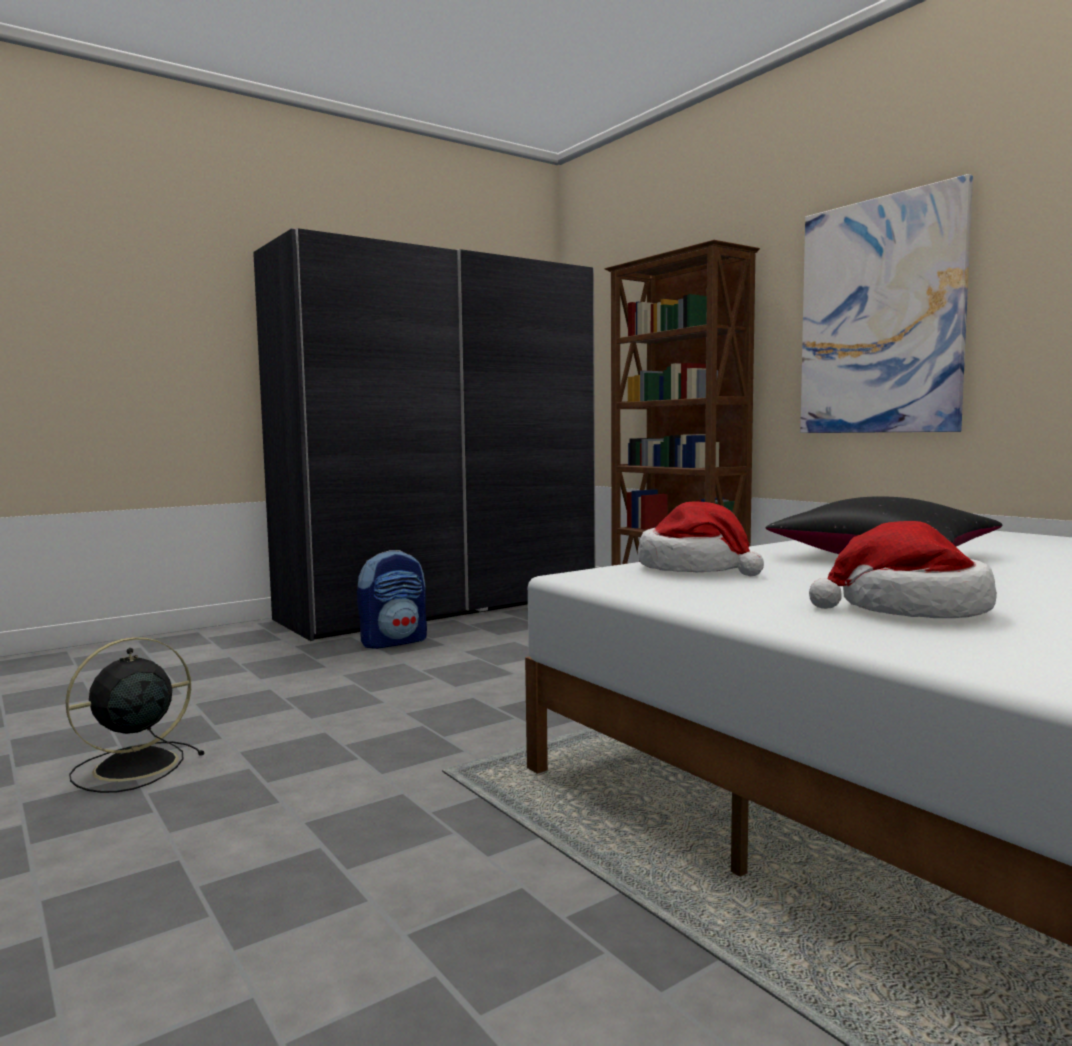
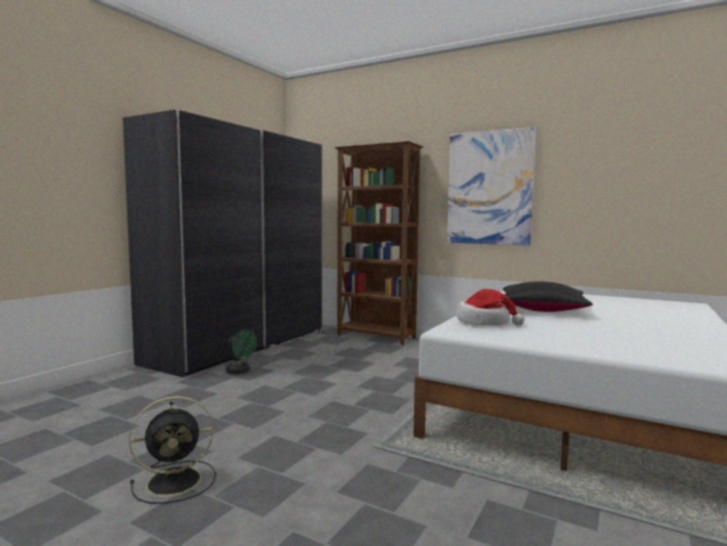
camera: 25 degrees left, 0 degrees up
(132, 767) = (177, 481): black fan -> black fan turned 135 degrees counterclockwise
(394, 642) = (240, 372): backpack -> green fan
(909, 609) = (616, 339): hat -> none

